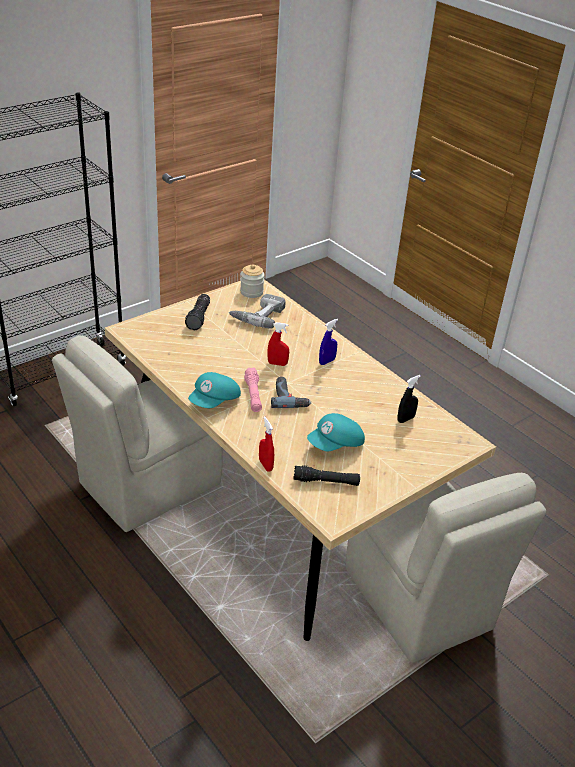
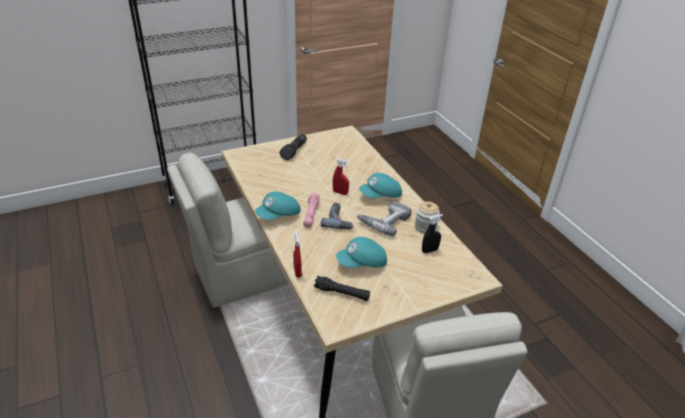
camera: 15 degrees right, 0 degrees up
(251, 292) = (342, 137): jar -> jar (425, 227)
(258, 315) = (340, 154): power drill -> power drill (384, 220)
(327, 361) = (381, 196): blue spray bottle -> turquoise cap

